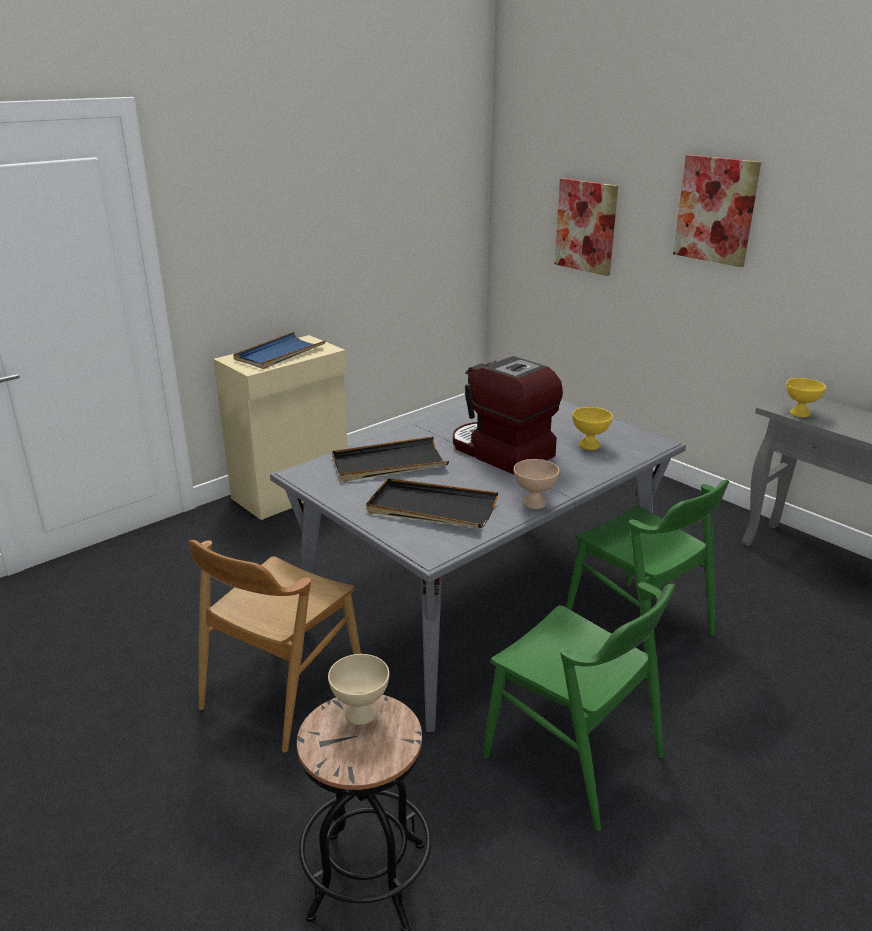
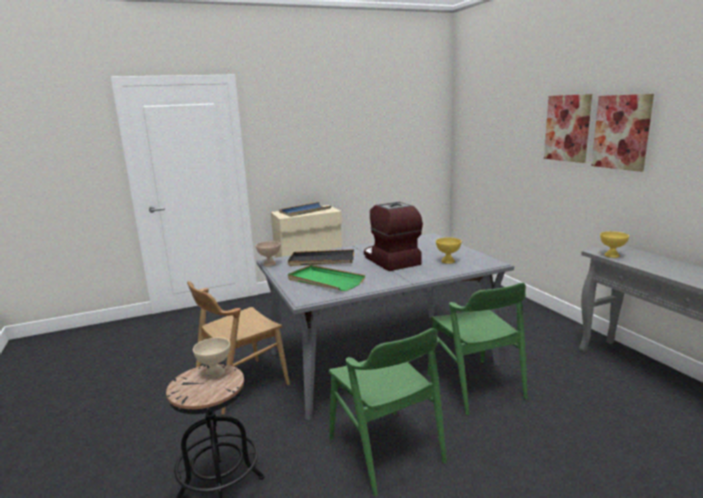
camera: 20 degrees right, 10 degrees down
(431, 508) = (325, 281): black tray -> green tray
(534, 503) = (386, 284): beige bowl -> beige bowl (270, 264)
(586, 226) = (498, 147): picture -> picture (621, 132)

